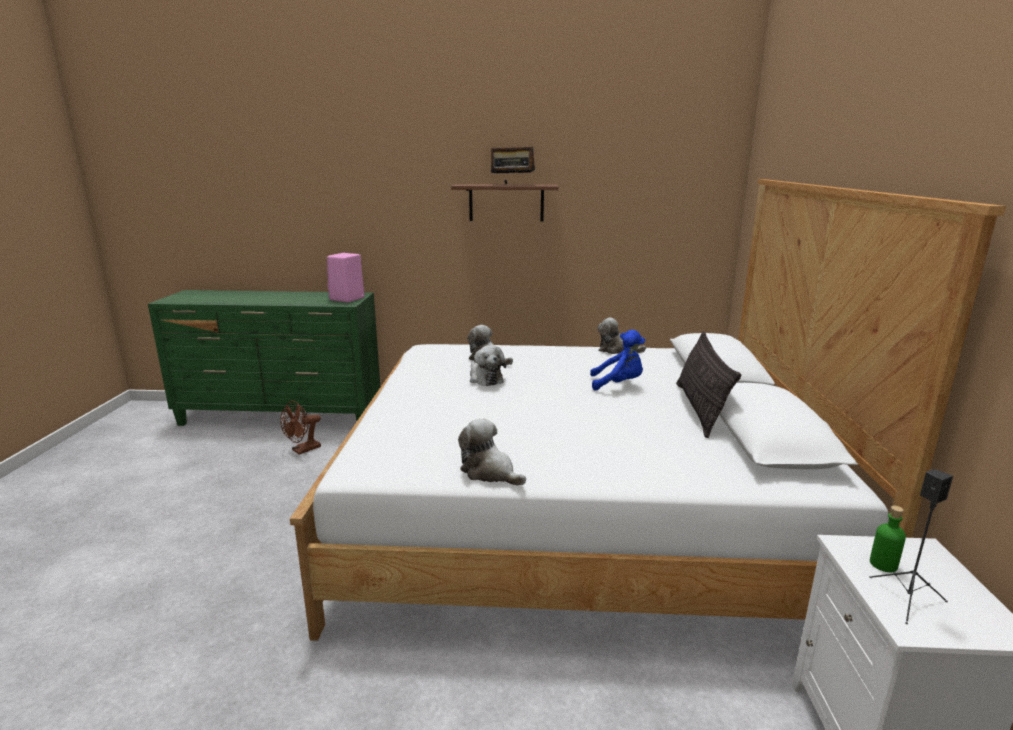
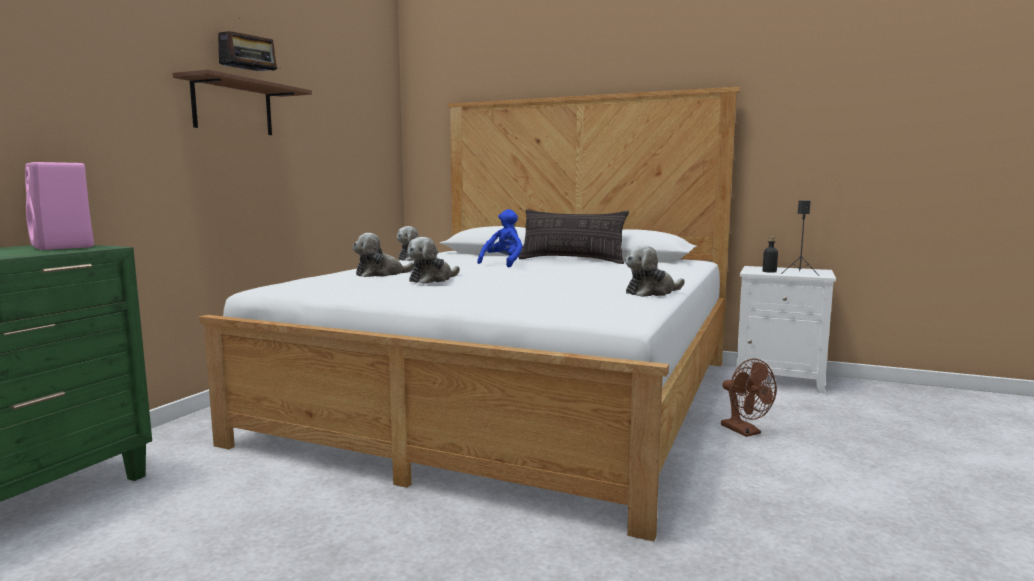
camera: 70 degrees left, 10 degrees down
(303, 450) = (122, 534): brown fan -> brown fan (745, 432)
(485, 378) = (432, 280): plush toy -> plush toy turned 135 degrees clockwise
(883, 564) = (769, 271): green bottle -> black bottle

